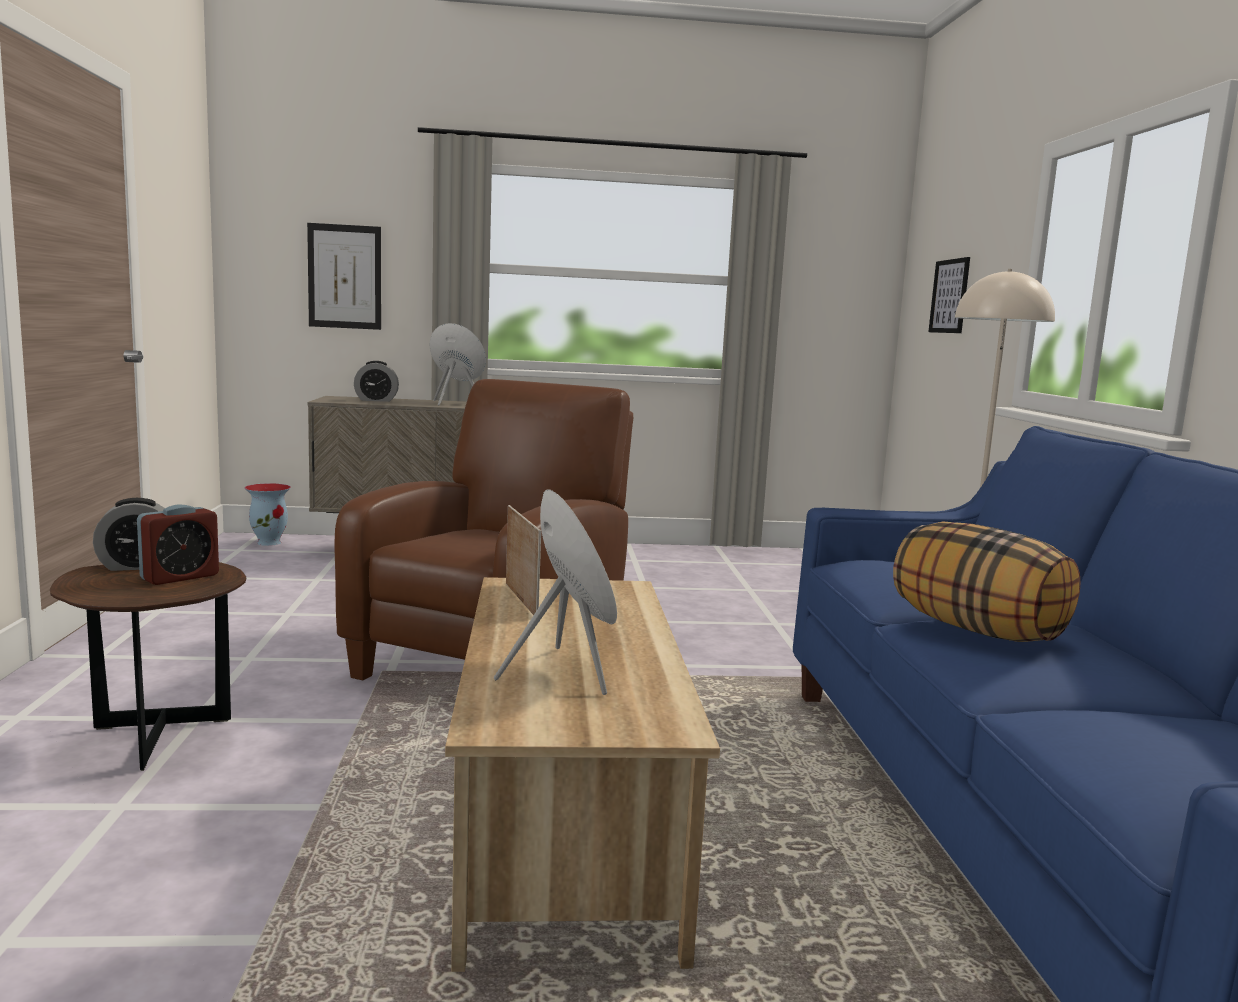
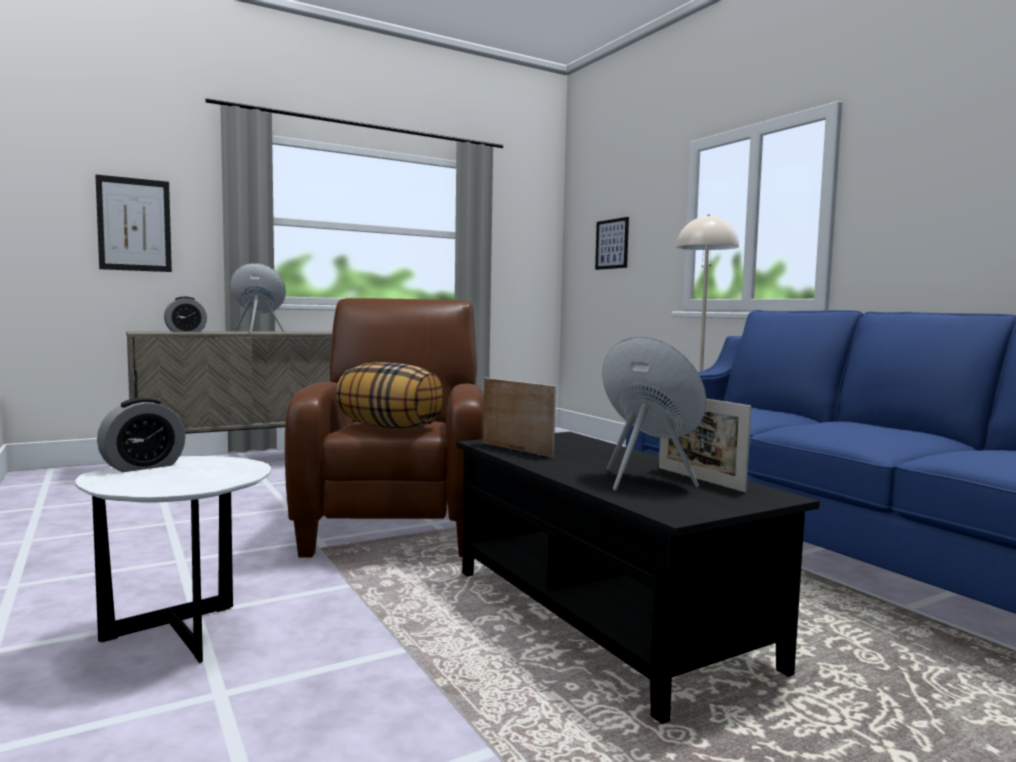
camera: 25 degrees left, 5 degrees down
(158, 741) = (183, 637): brown side table -> white side table
(180, 577) = (205, 468): alarm clock -> none
(269, 542) = (71, 474): vase -> none
(568, 828) = (604, 617): beige coffee table -> black coffee table
(637, 683) = (699, 479): none -> picture frame
(978, 630) = (823, 426): pillow -> pillow (390, 427)

